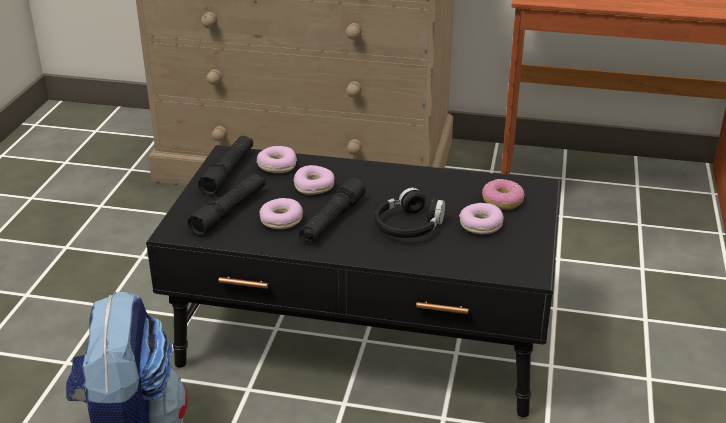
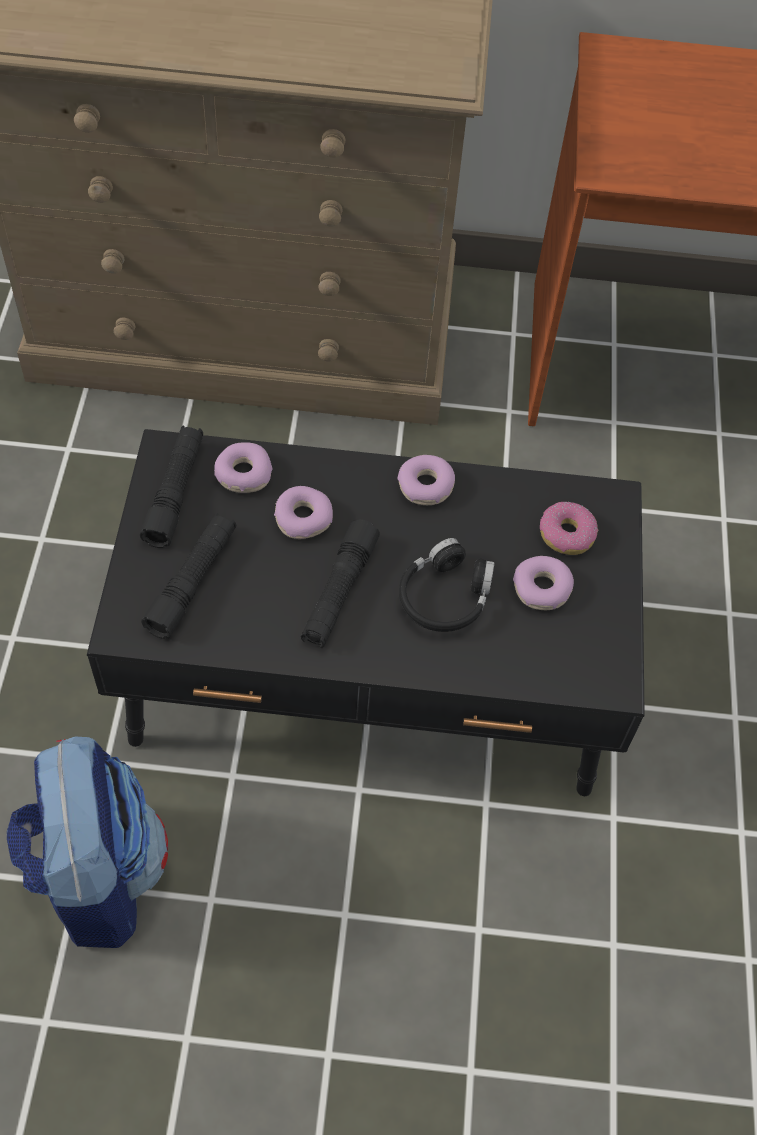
camera: 10 degrees left, 25 degrees up
(281, 220) = (269, 596): donut -> donut (426, 486)

